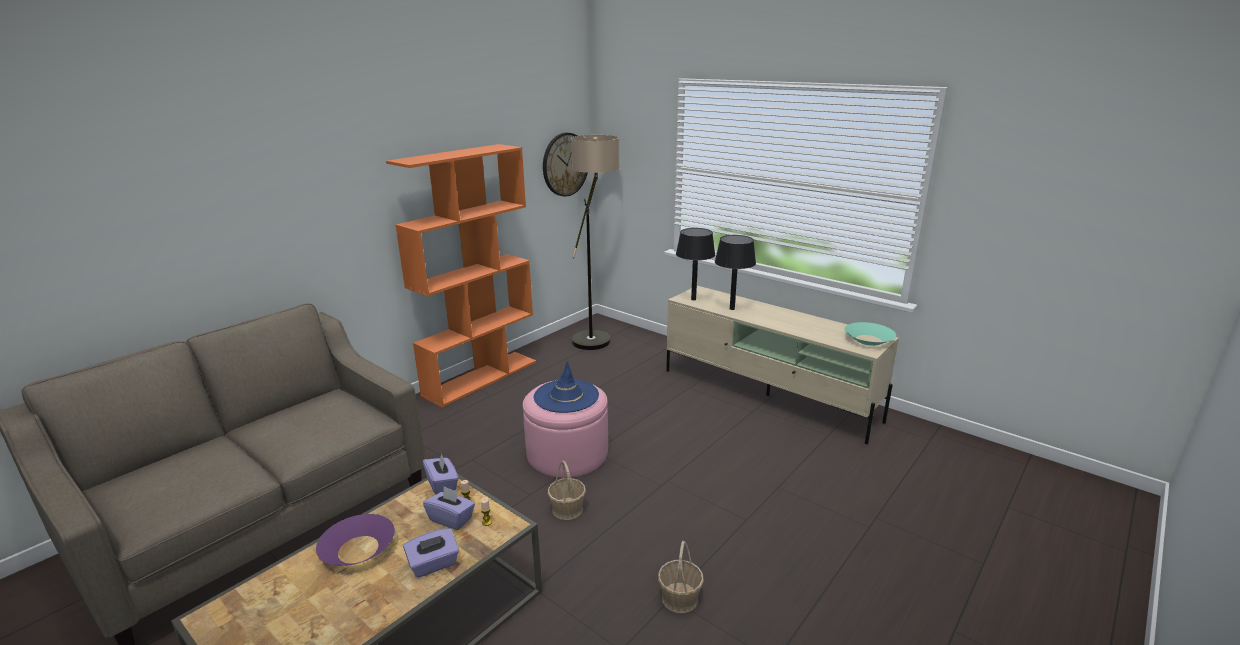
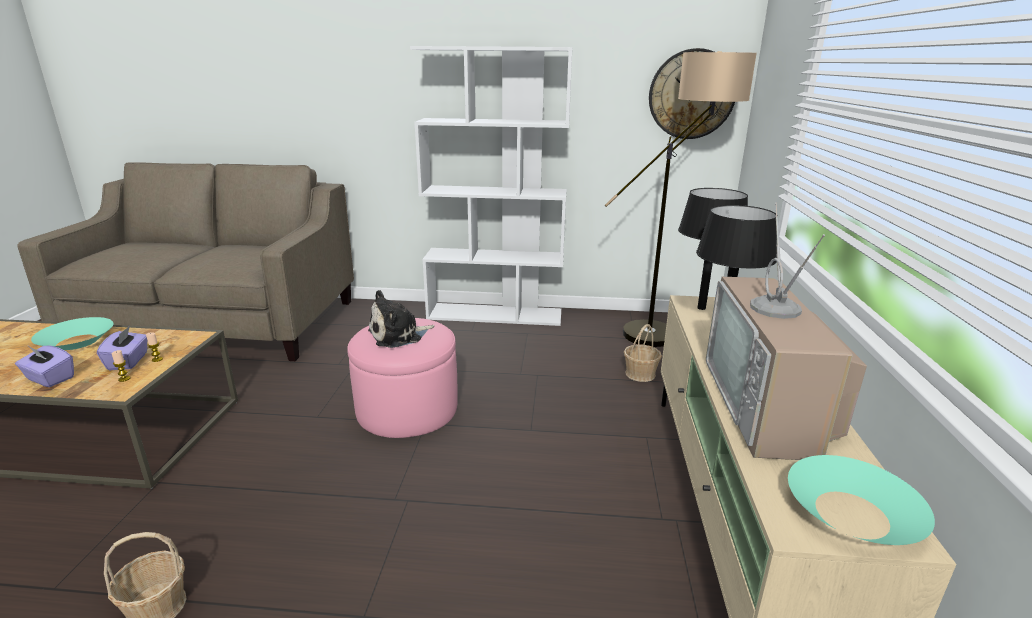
camera: 55 degrees right, 0 degrees up
(358, 549) = (77, 342): purple bowl -> turquoise bowl
(442, 484) = (188, 338): purple tissue box -> none
(481, 377) = (495, 314): orange bookcase -> white bookcase
(566, 396) = (398, 335): blue hat -> plush toy
(567, 509) = (303, 449): basket -> basket (640, 374)
(796, 324) = (769, 406): none -> television

